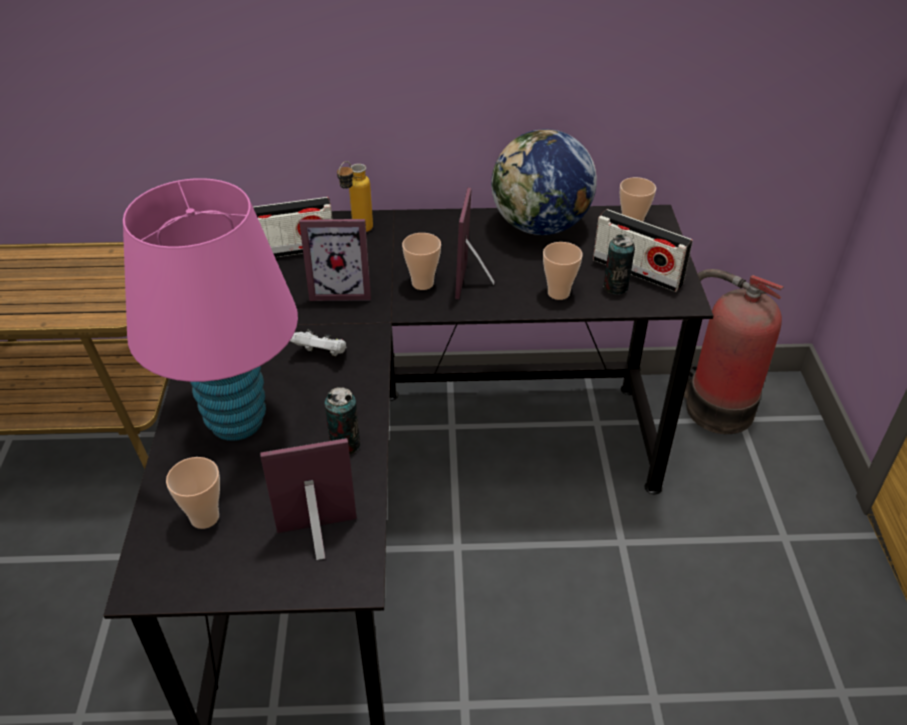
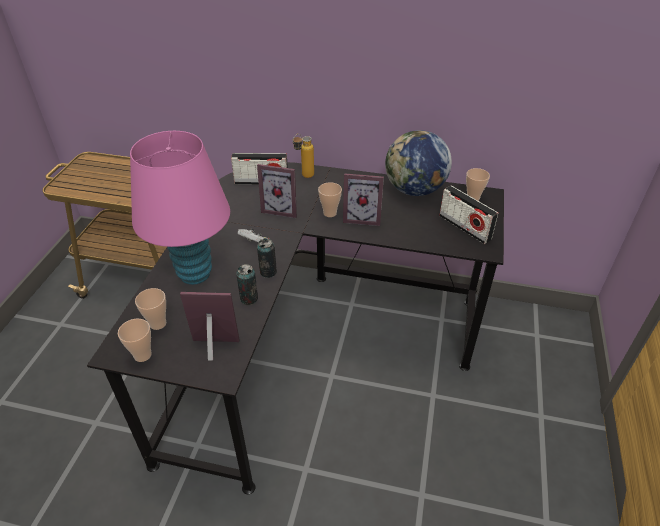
camera: 15 degrees right, 0 degrees up
(476, 282) = (362, 217): picture frame -> picture frame turned 105 degrees counterclockwise
(558, 293) = (409, 232): cup -> cup (142, 355)
(615, 287) = (447, 234): can -> can (268, 272)
(714, 406) = (521, 324): fire extinguisher -> none

